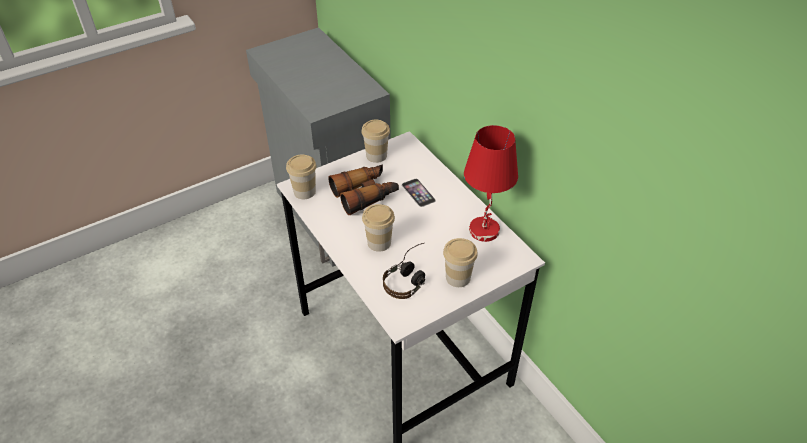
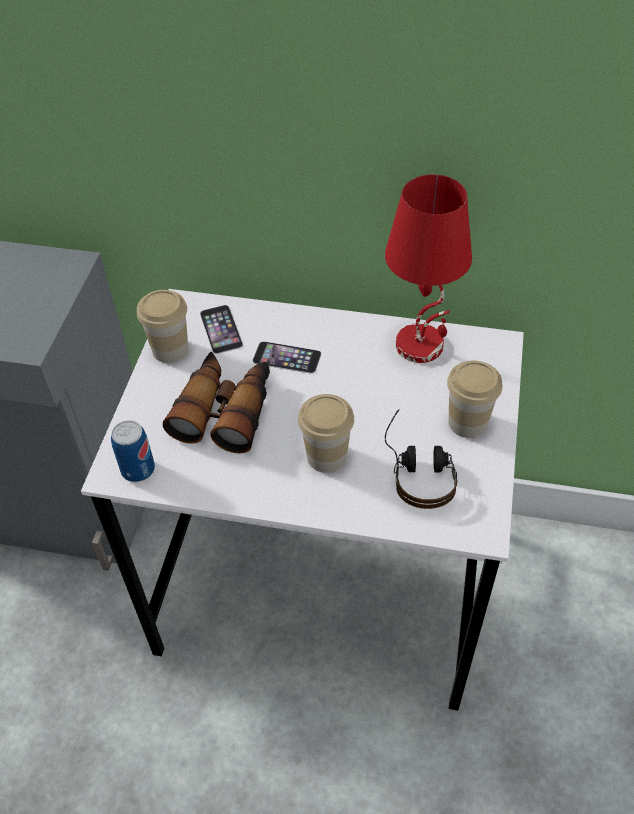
camera: 45 degrees left, 5 degrees up
(304, 191) = (138, 470): cup -> can
(407, 162) = (221, 329): none -> phone

